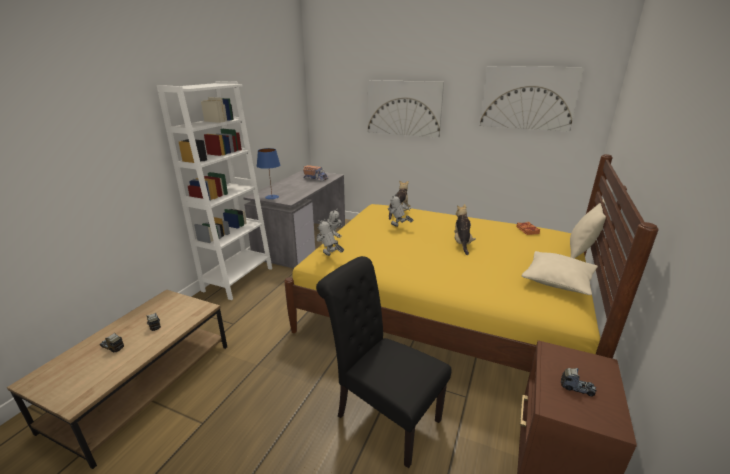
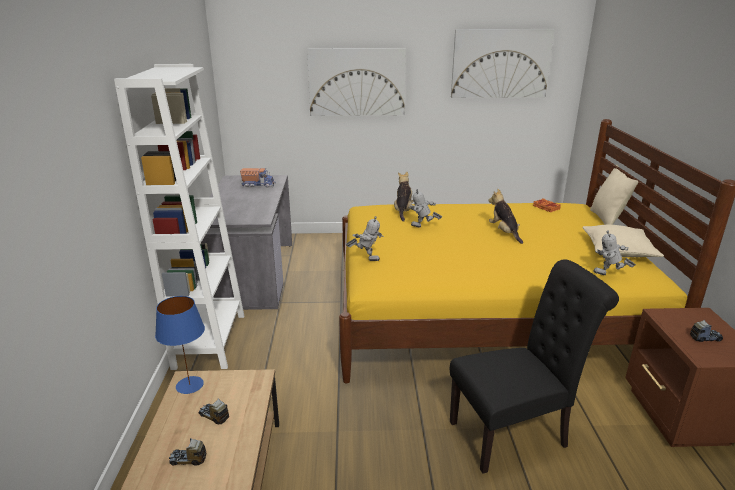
camera: 25 degrees left, 0 degrees up
(272, 197) = (230, 218): blue table lamp -> blue table lamp (189, 385)
(330, 257) = (387, 276): toy robot -> toy robot (609, 276)
(382, 415) = (514, 433): black chair -> black chair turned 150 degrees clockwise

